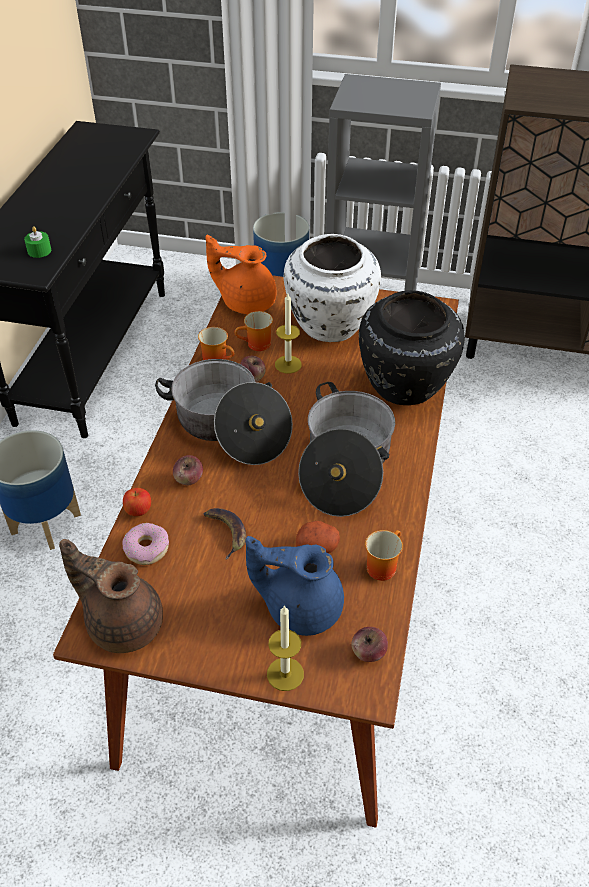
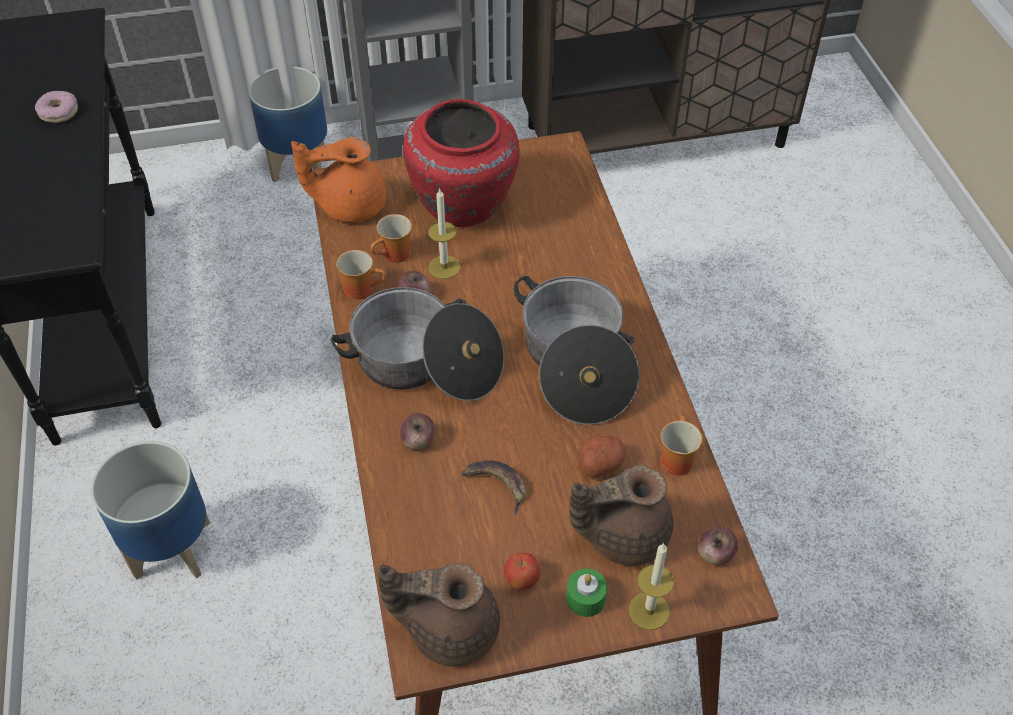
camera: 25 degrees left, 5 degrees up
(39, 251) = (57, 218): green candle -> green candle (585, 598)
(138, 511) = (385, 498): apple -> apple (521, 580)
(147, 548) = (422, 537): donut -> donut (59, 112)
(300, 607) = (622, 535): blue teapot -> brown teapot
(329, 327) = (463, 208): white vase -> red vase
(404, 388) = (584, 254): black vase -> none

